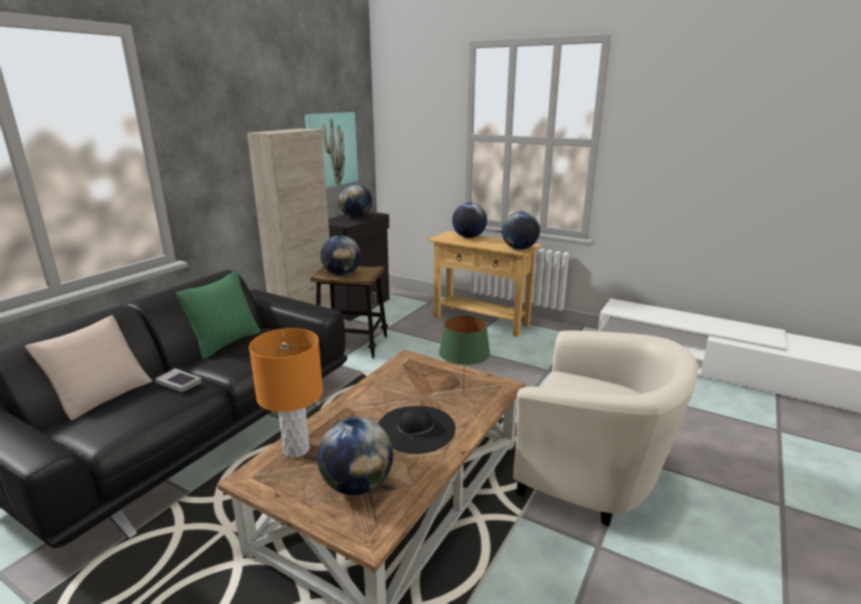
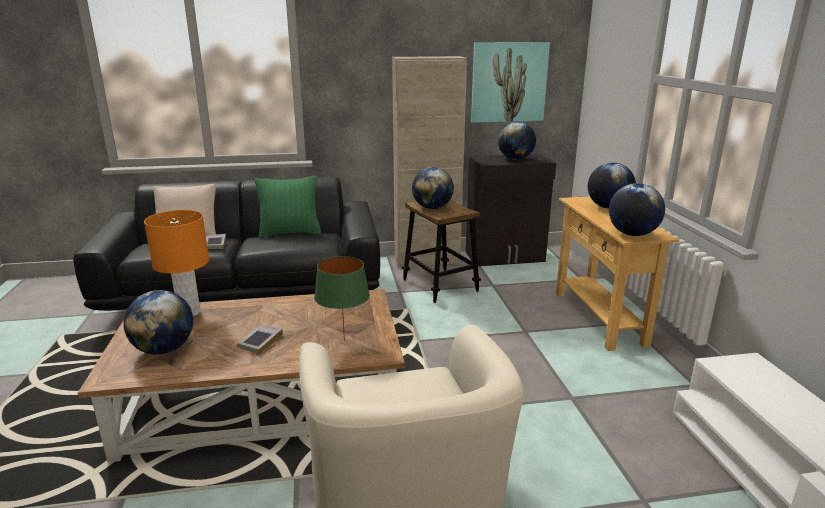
camera: 50 degrees right, 0 degrees up
(415, 428) = (260, 341): black hat -> book

